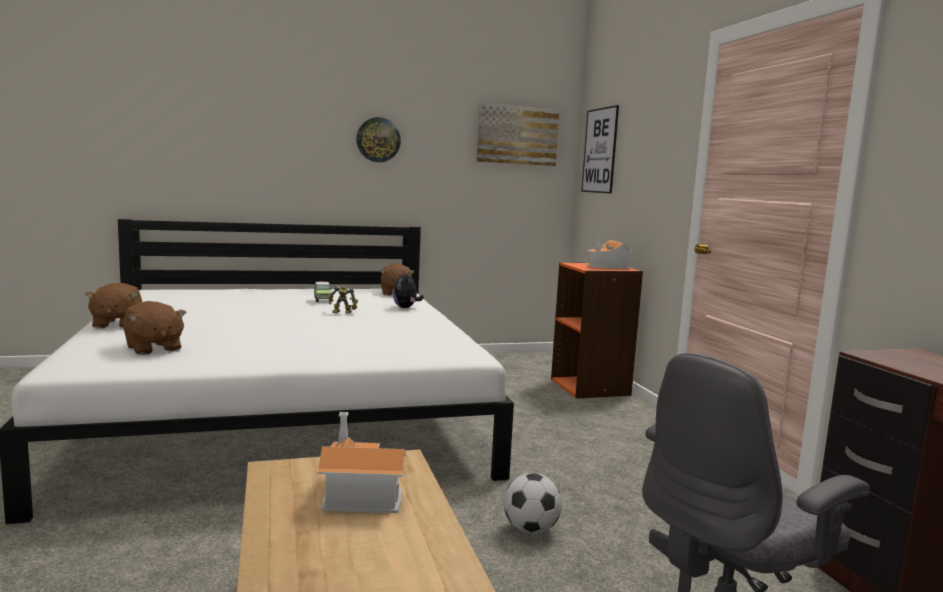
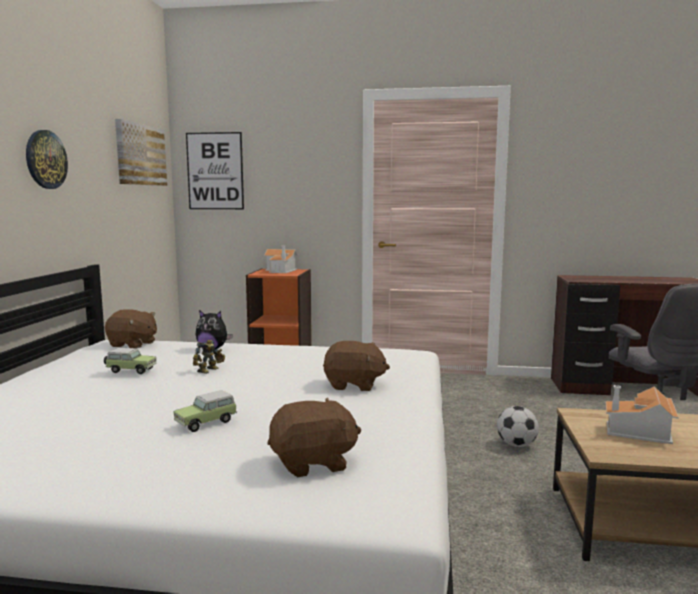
camera: 65 degrees left, 0 degrees up
(116, 324) = (126, 490): brown plush toy -> brown plush toy (354, 385)
(224, 324) = (208, 422): none -> toy car

